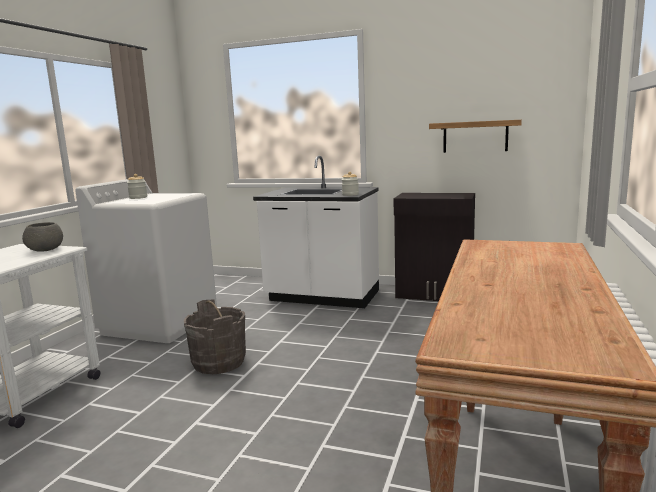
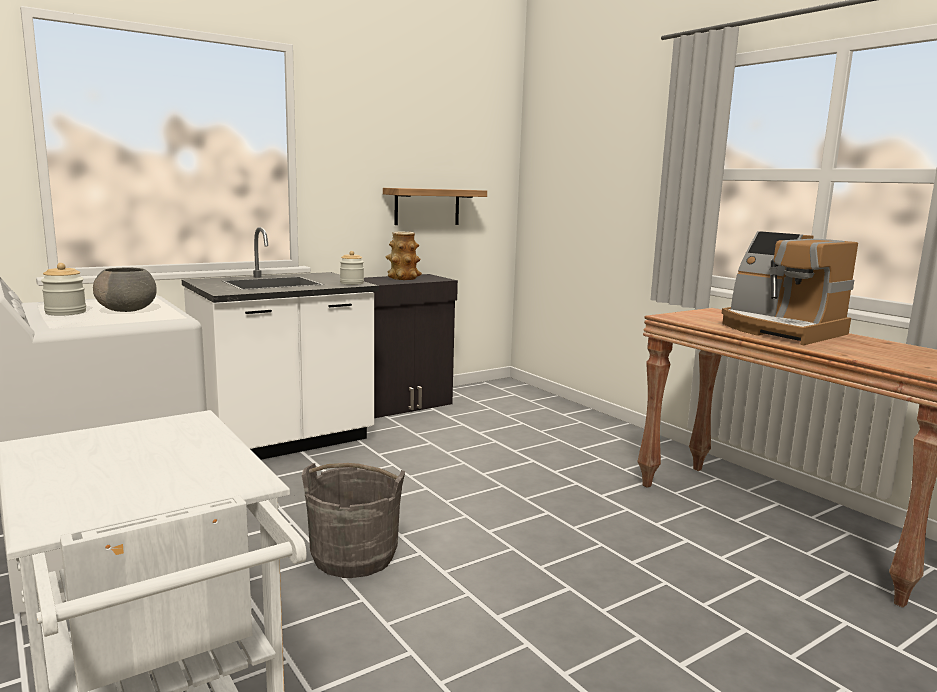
camera: 55 degrees left, 0 degrees up
(45, 250) = (156, 431): grey bowl -> grey bowl (128, 310)
(437, 195) = (403, 278): none -> vase
(524, 272) = (780, 330): none -> coffee machine

